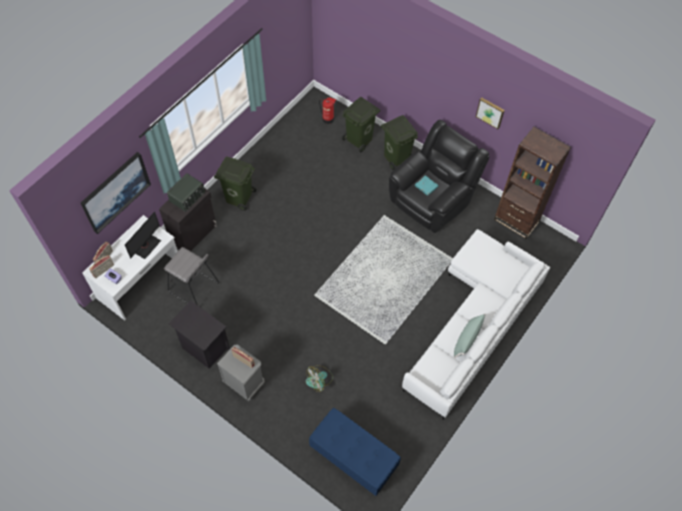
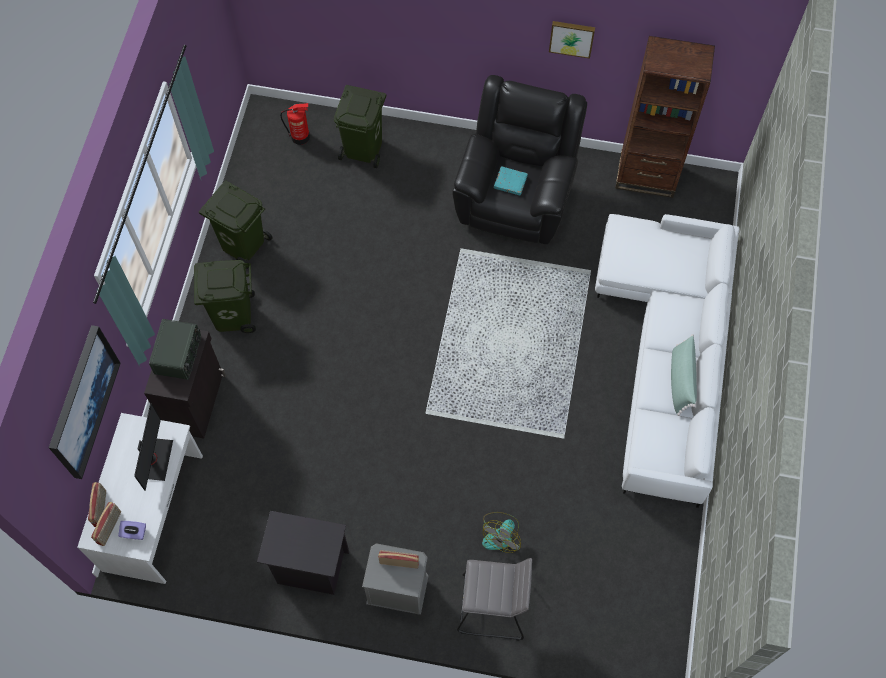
camera: 25 degrees left, 5 degrees up
(193, 288) = (242, 485): grey stool -> grey stool (492, 607)
(353, 458) = (607, 622): blue bench -> none
(397, 157) = (432, 153): green trash can -> green trash can (243, 244)

